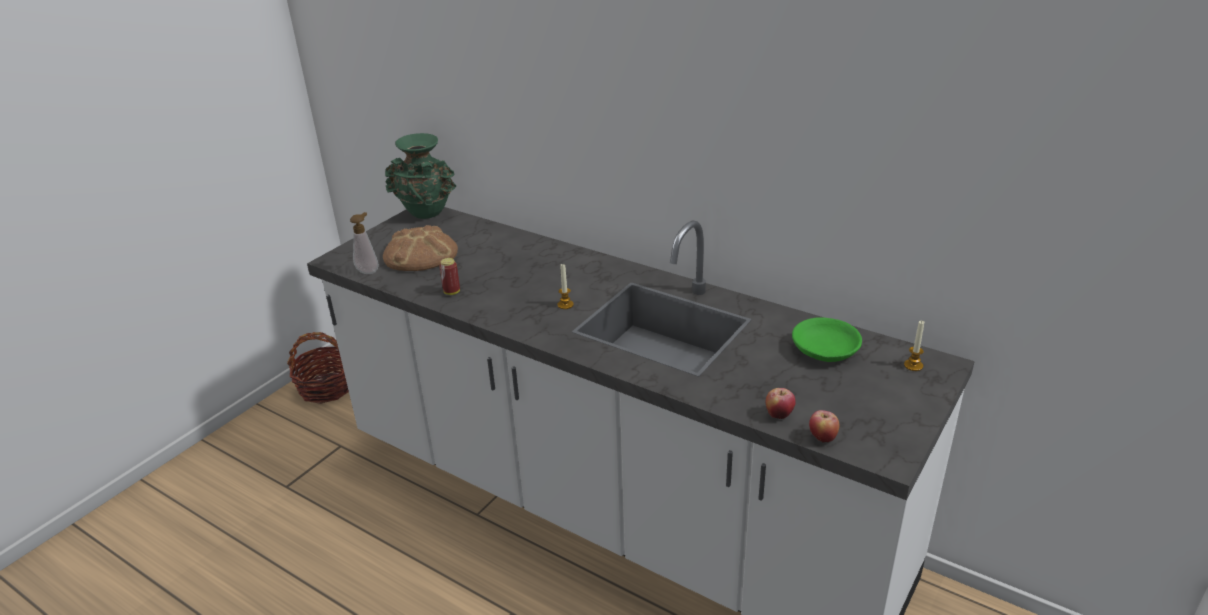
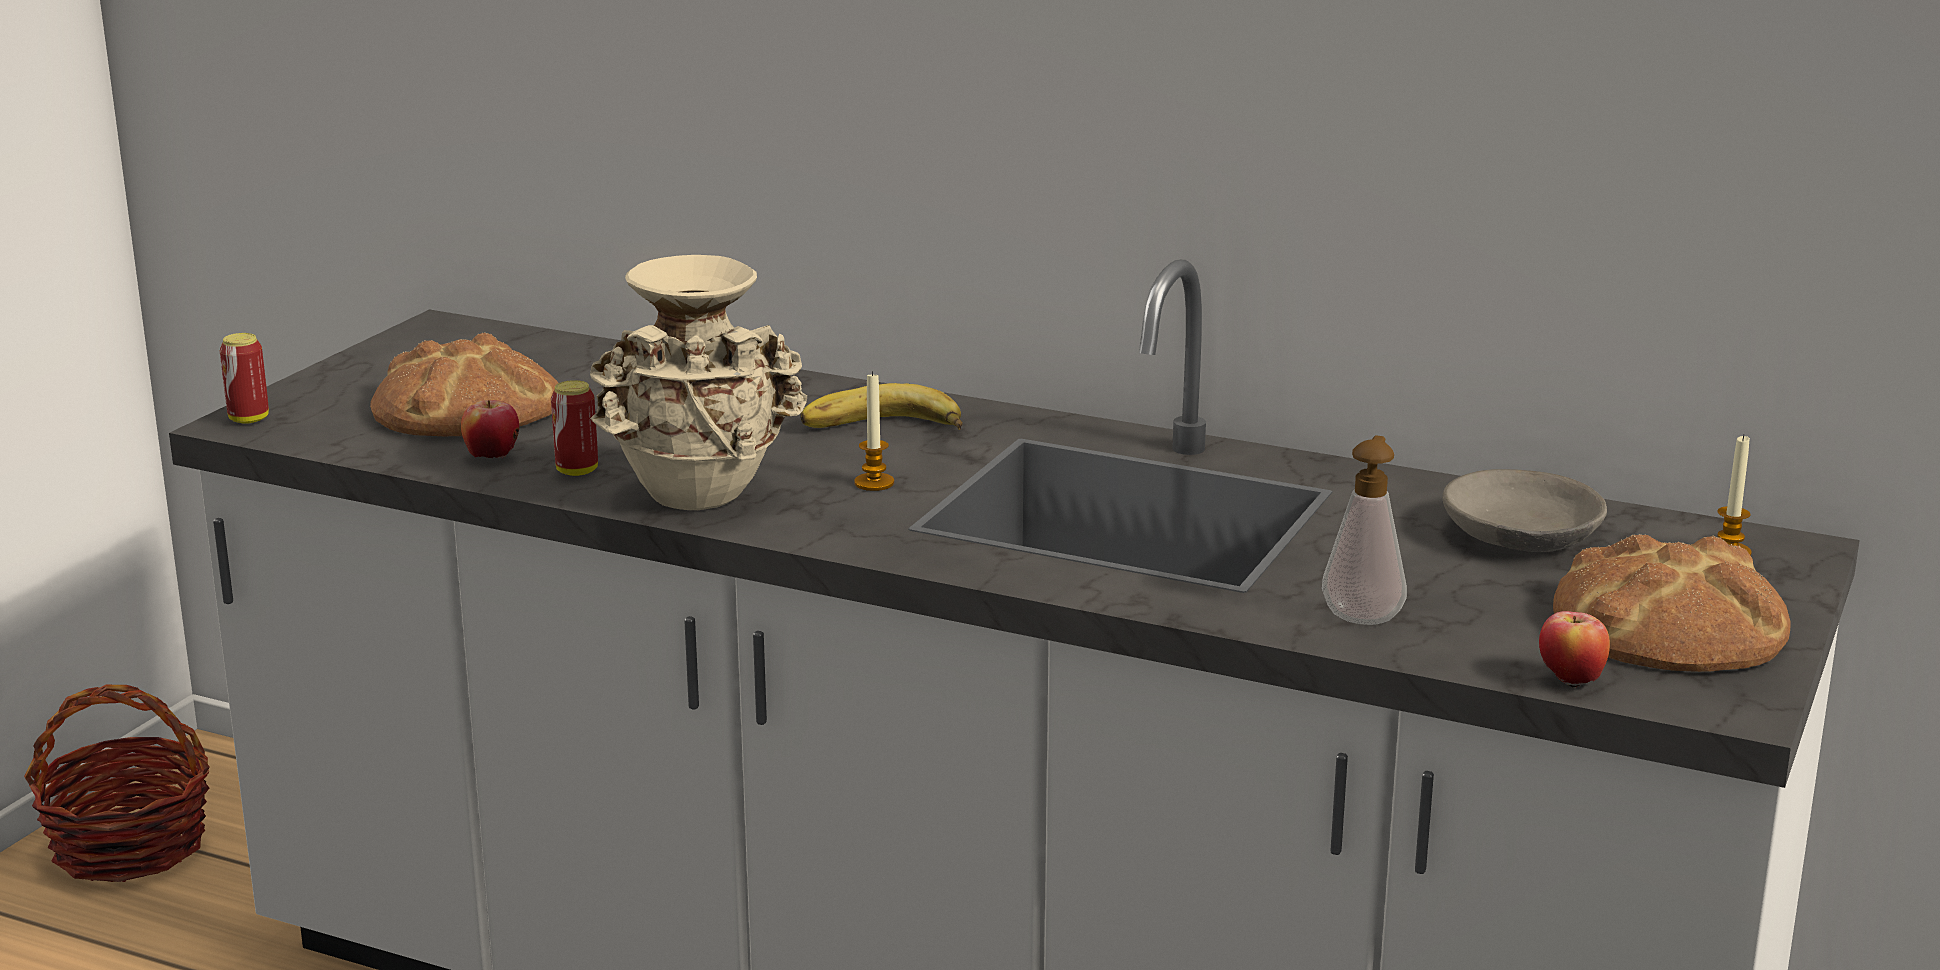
camera: 10 degrees left, 10 degrees down
(337, 257) = (249, 419): none -> can
(369, 270) = (343, 440): soap dispenser -> soap dispenser (1363, 616)
(427, 214) = (452, 333): green vase -> none
(495, 309) = (701, 497): none -> beige vase
(577, 275) = (883, 430): none -> banana
(779, 414) = (1457, 647): apple -> apple (492, 457)
(825, 350) = (1521, 535): green bowl -> grey bowl
(875, 407) = (1670, 623): none -> bread

